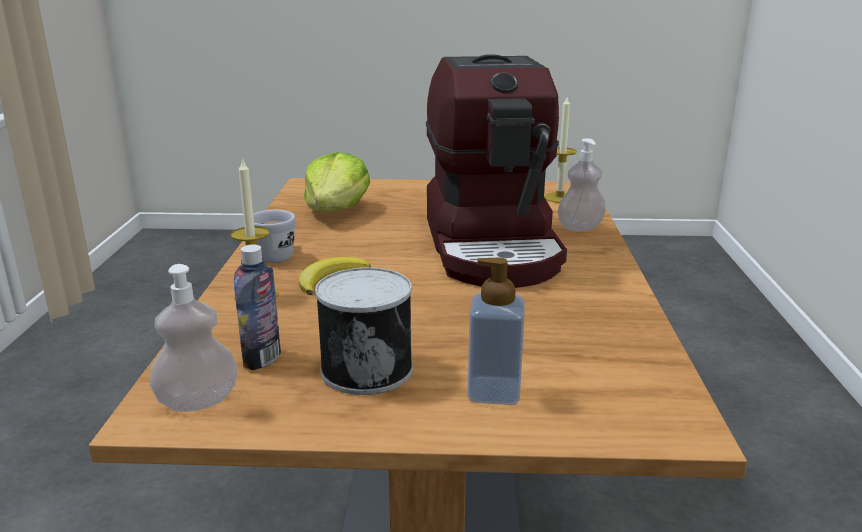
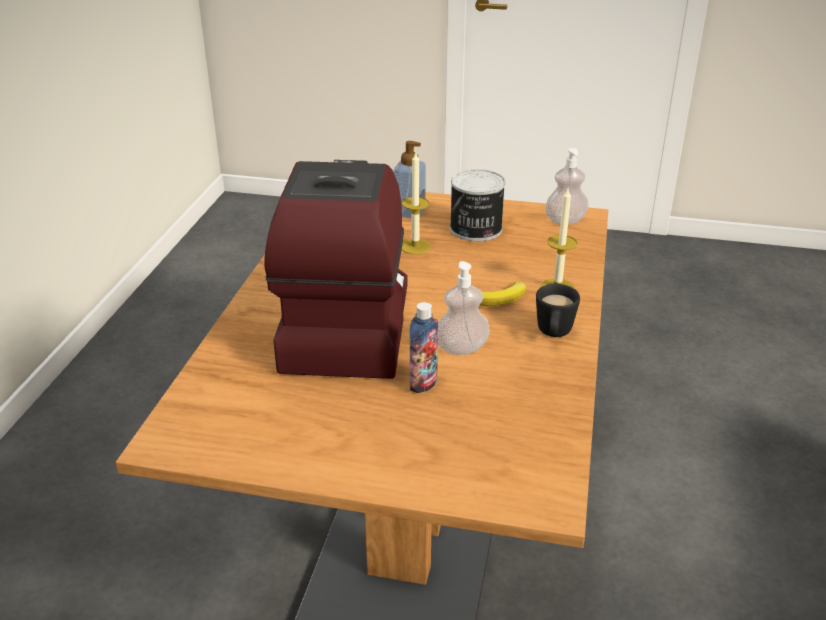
camera: 170 degrees left, 10 degrees up
(262, 359) = (538, 239): bottle -> bottle (423, 383)
(277, 255) = (553, 334): white mug -> black mug
(336, 211) = (500, 411): lettuce -> none
(559, 197) = (205, 413): candle -> candle (415, 246)
(580, 228) = (238, 346): soap dispenser -> soap dispenser (461, 348)

